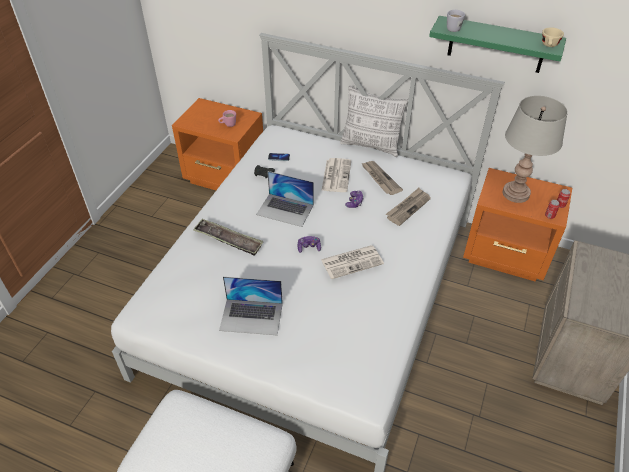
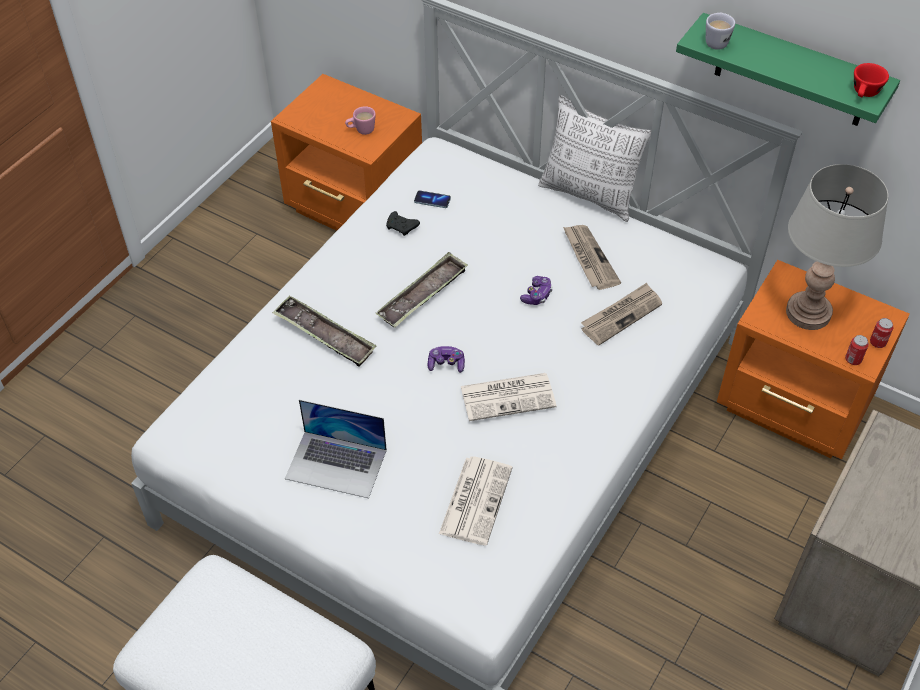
camera: 10 degrees right, 5 degrees up
(285, 210) = (423, 295): laptop -> tray
(336, 175) = (518, 243): newspaper -> newspaper (475, 499)
(549, 46) = (864, 93): beige cup -> red cup

